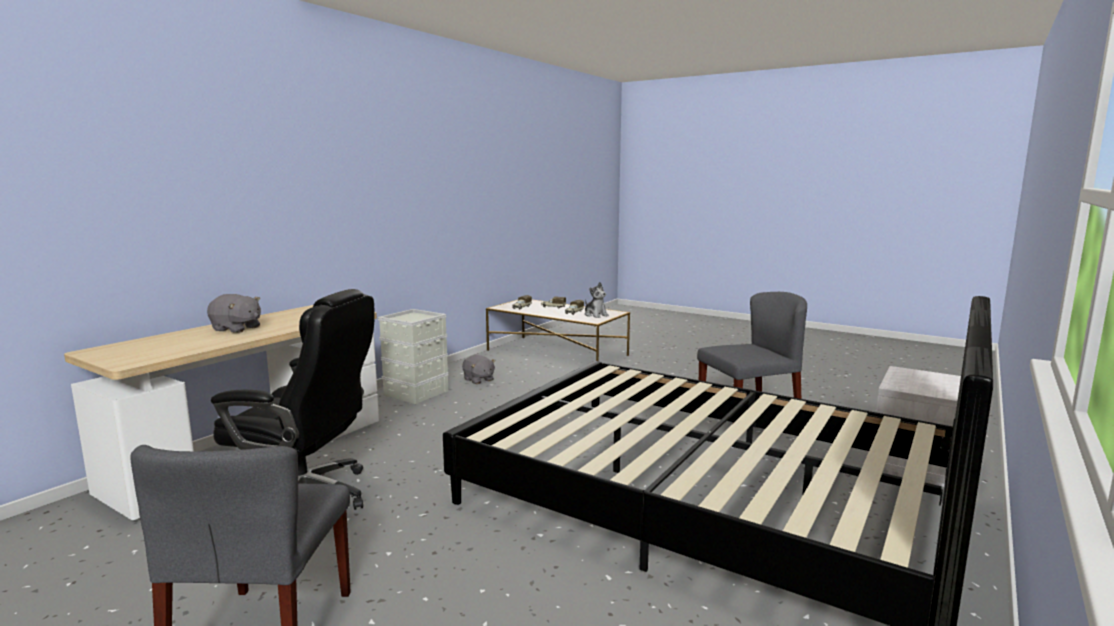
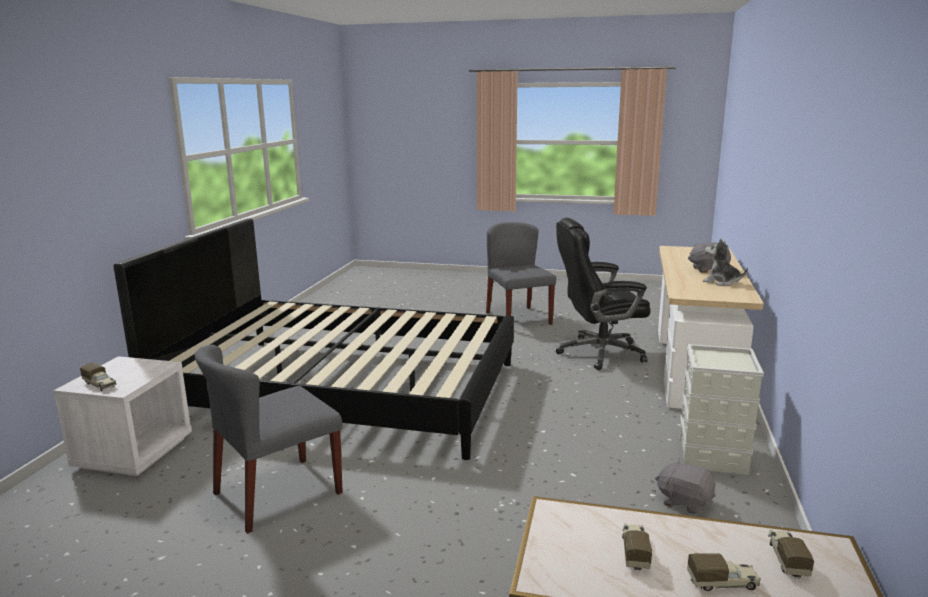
camera: 160 degrees right, 5 degrees up
(595, 315) = (573, 546): plush toy -> plush toy (721, 282)
(932, 376) = (100, 385): none -> toy truck

